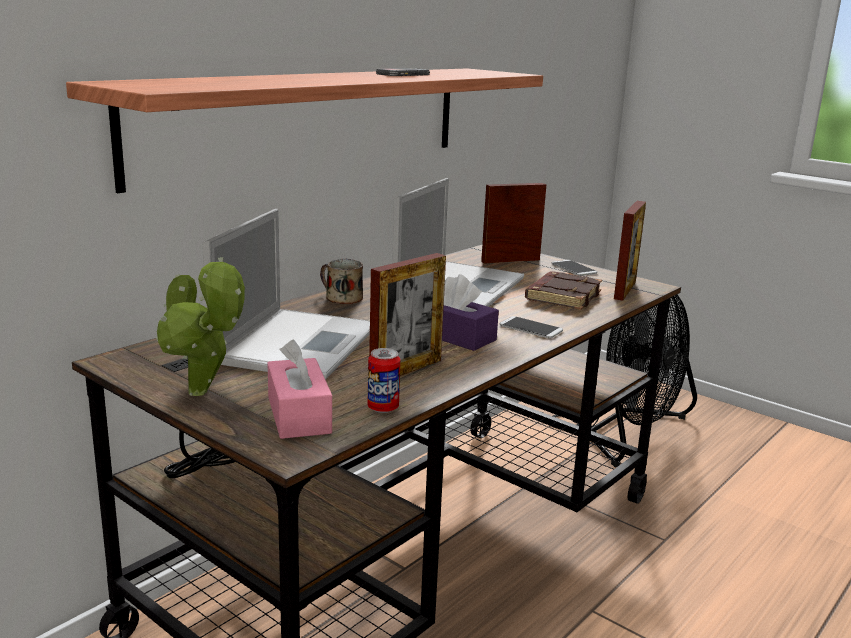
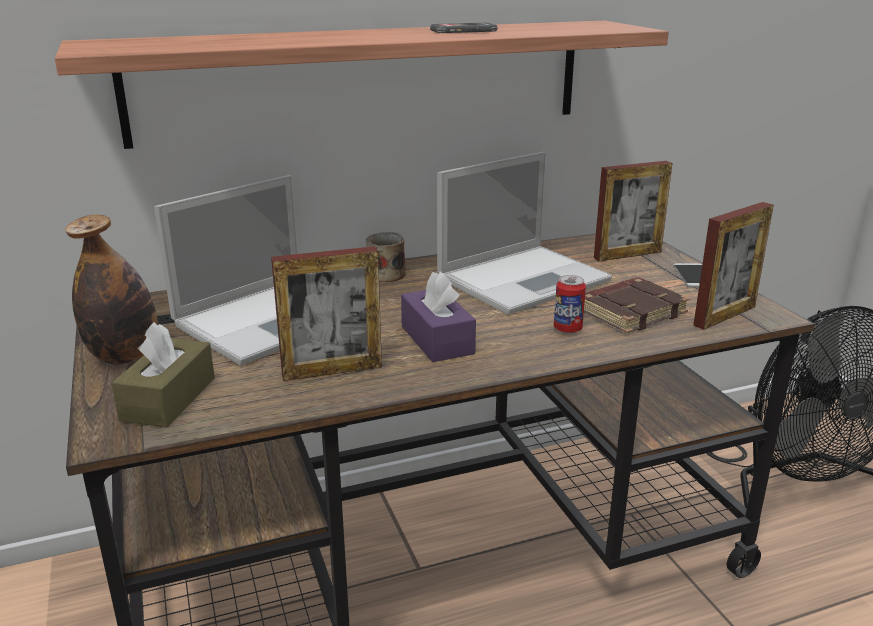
camera: 30 degrees right, 5 degrees up
(203, 394) = (124, 356): potted plant -> bottle
(299, 415) = (169, 399): pink tissue box -> brown tissue box
(383, 408) = (250, 410): can -> can (567, 329)
(510, 260) = (627, 255): picture frame -> picture frame turned 150 degrees clockwise
(530, 328) = (535, 346): phone -> none

